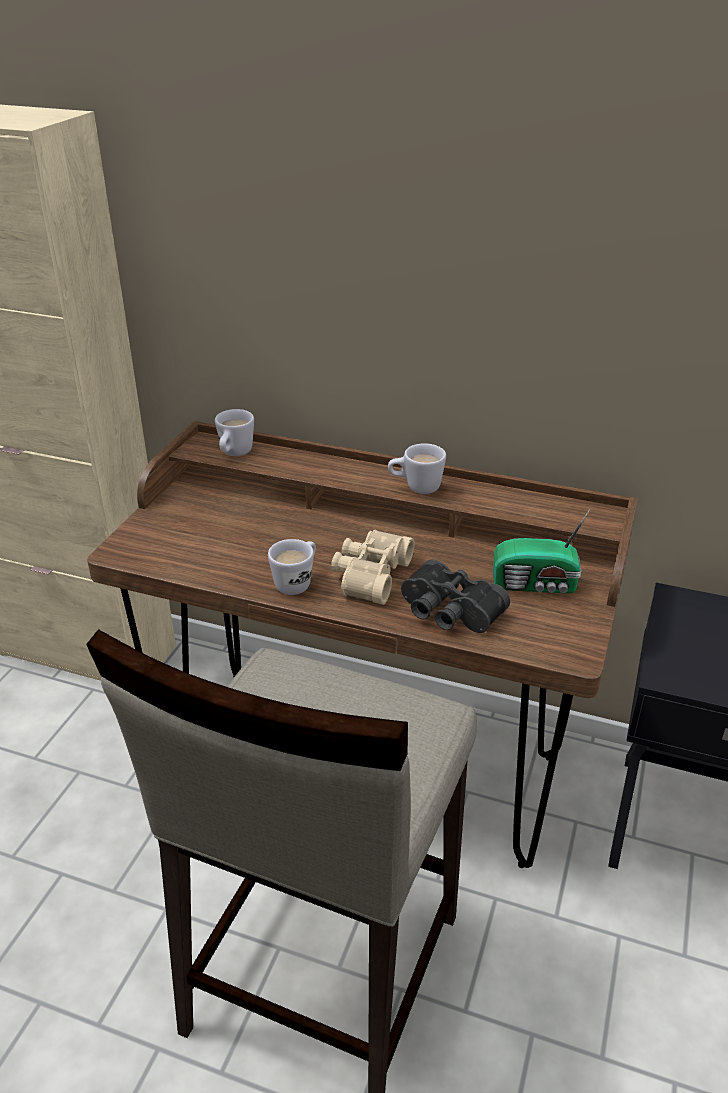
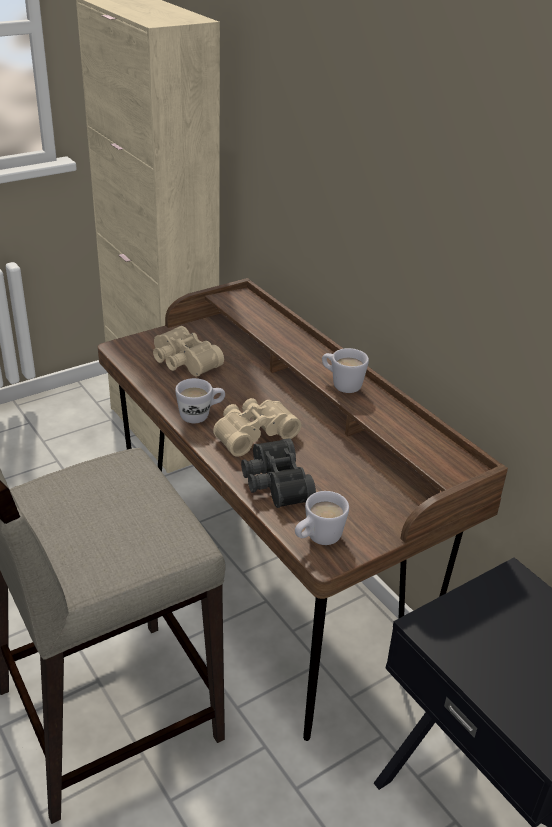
camera: 35 degrees right, 0 degrees up
(209, 538) = (182, 362): none -> beige binoculars
(234, 454) = (247, 311): white mug -> white mug (318, 539)
(536, 585) = (364, 497): radio -> none

